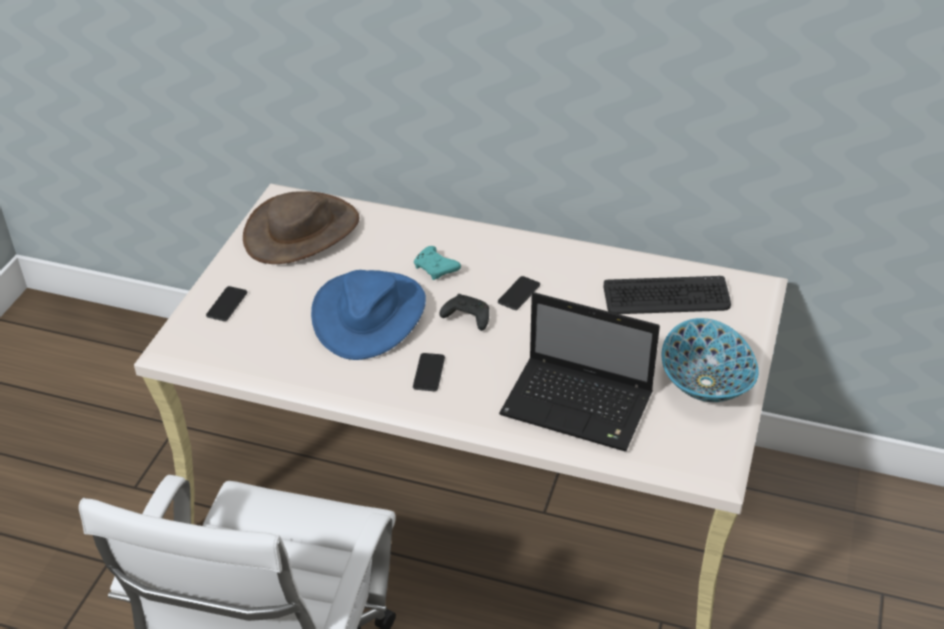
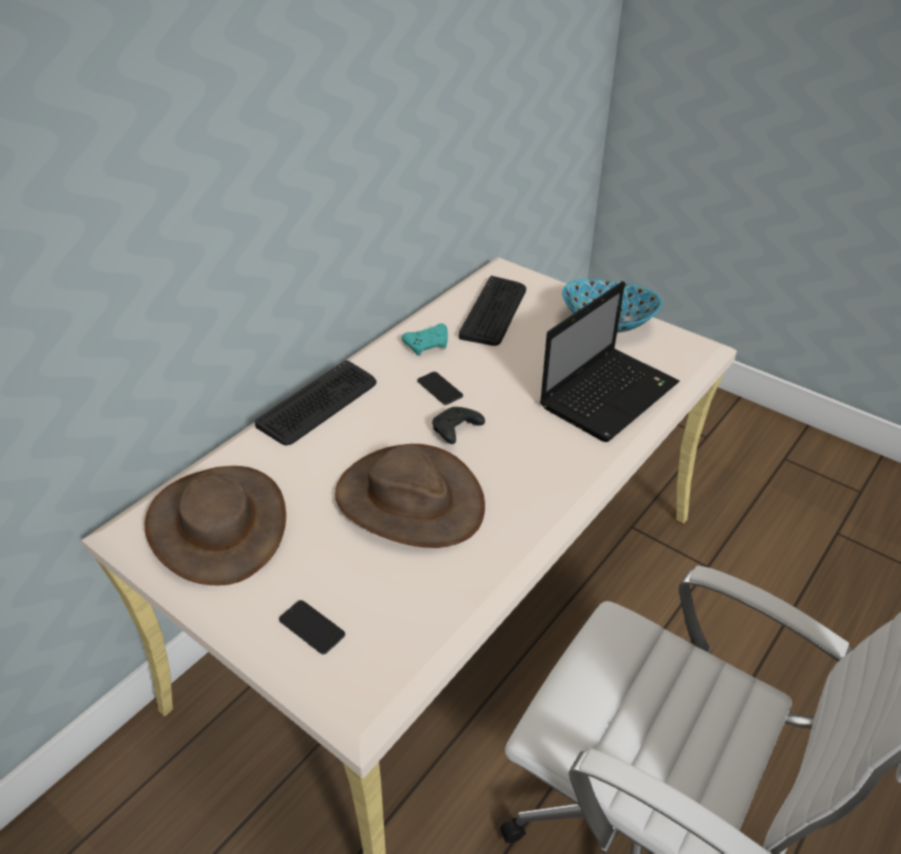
camera: 70 degrees left, 0 degrees up
(369, 314) = (409, 500): blue hat -> brown hat
(429, 373) = (524, 476): phone -> none
(436, 269) = (367, 433): turquoise game controller -> turquoise game controller (428, 345)
(458, 233) = (318, 404): none -> keyboard

